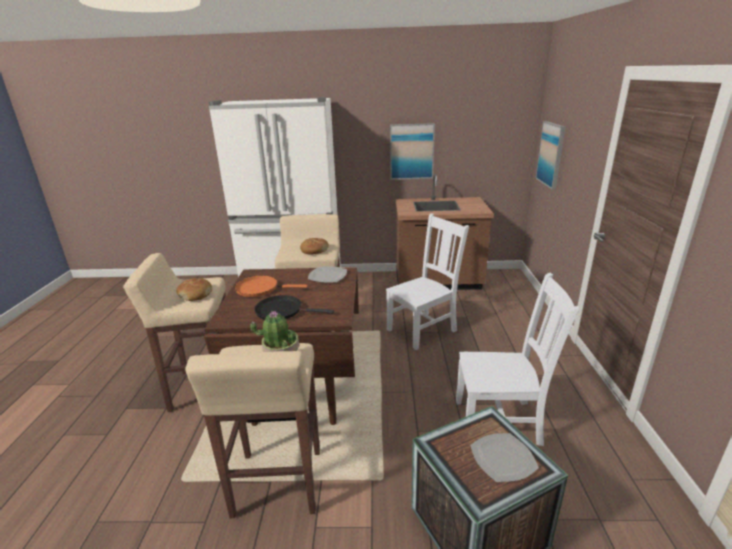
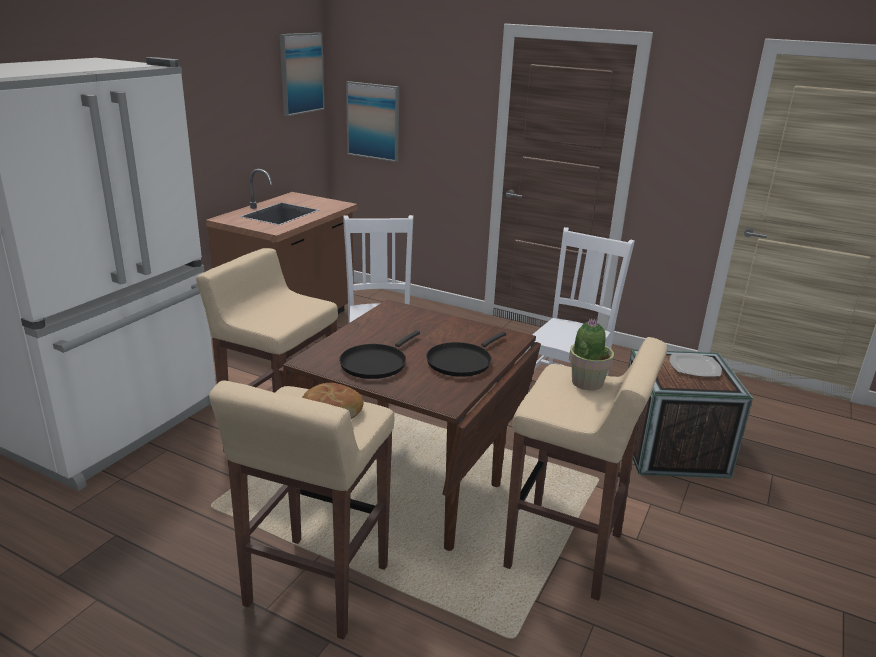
camera: 65 degrees left, 0 degrees up
(260, 288) = (375, 363): orange frying pan -> black frying pan
(314, 250) = (293, 307): bread -> none
(327, 276) = (392, 318): plate -> none
(411, 151) = (212, 140): picture -> picture (301, 73)

